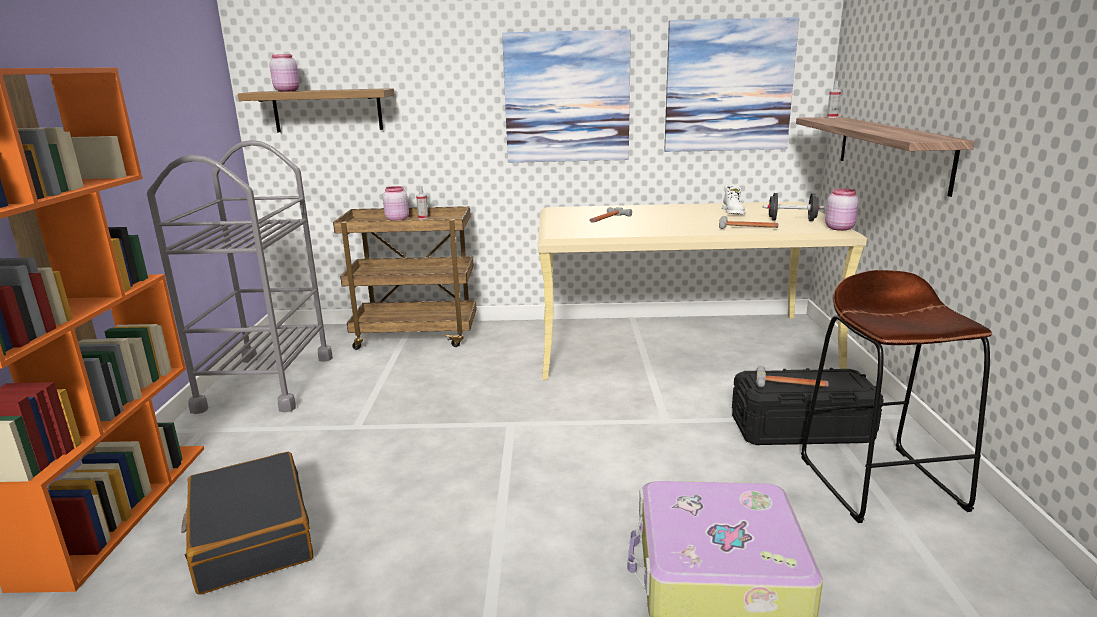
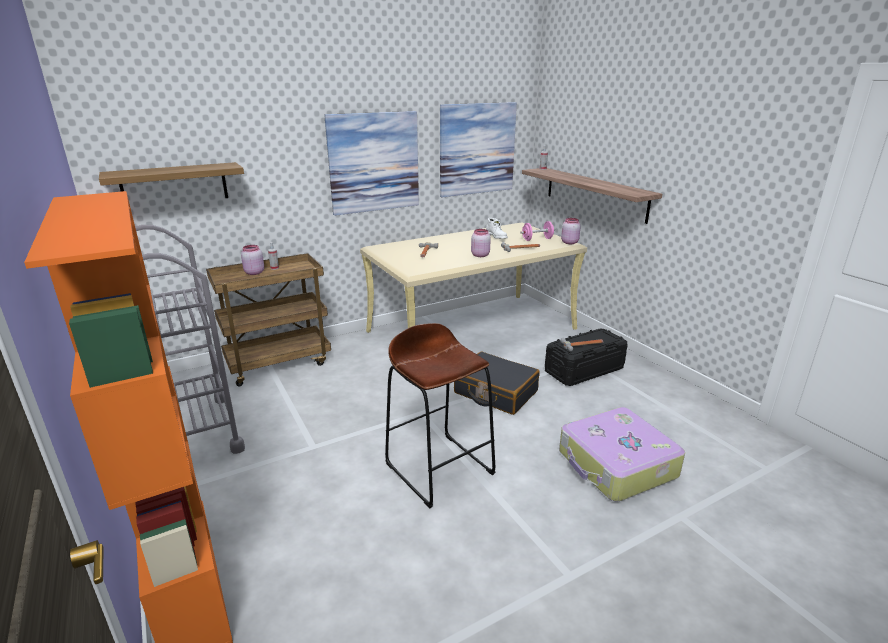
camera: 30 degrees left, 5 degrees up
(251, 537) = (327, 549): black suitcase -> black suitcase (495, 392)
(287, 91) = (143, 172): pink jar -> pink jar (480, 255)
(791, 220) = (537, 239): black dumbbell -> pink dumbbell
(880, 482) = (643, 390): brown stool -> brown stool (439, 468)

